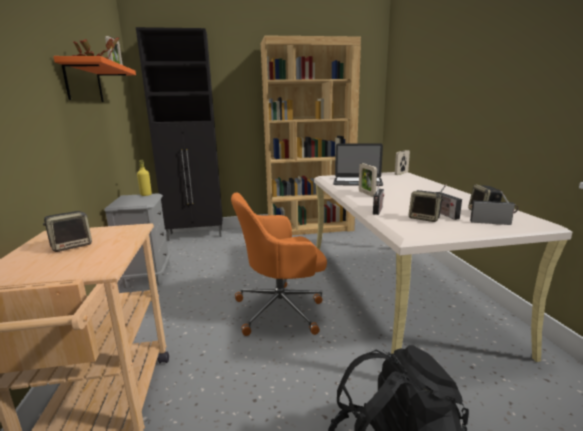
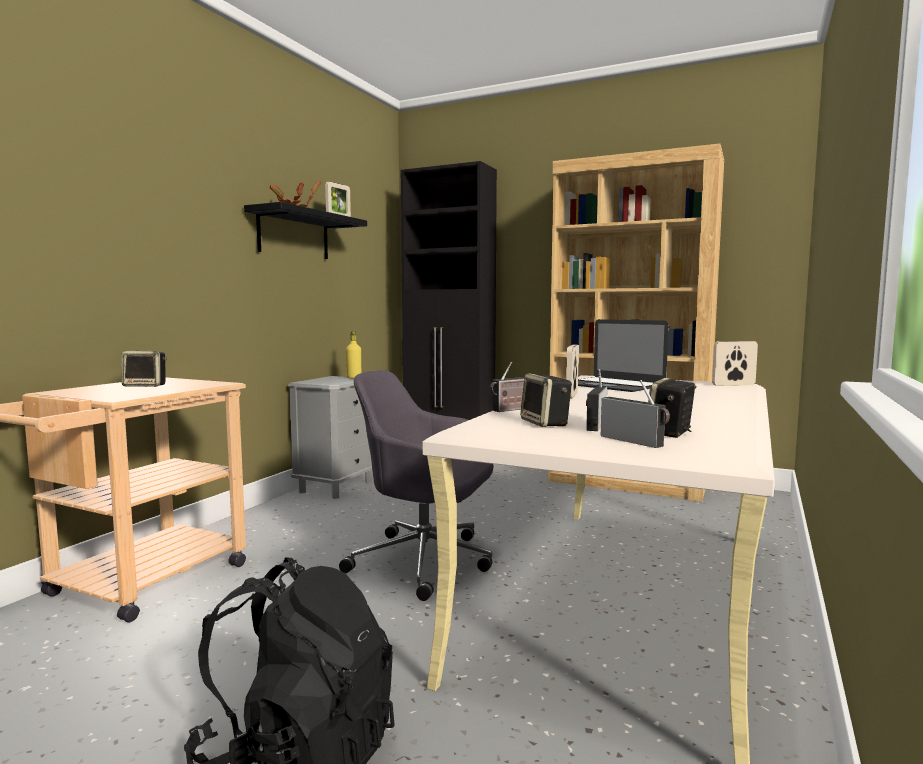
camera: 35 degrees right, 10 degrees down
(84, 83) = (294, 235): orange shelf -> black shelf
(282, 309) = (425, 562): orange office chair -> grey office chair

